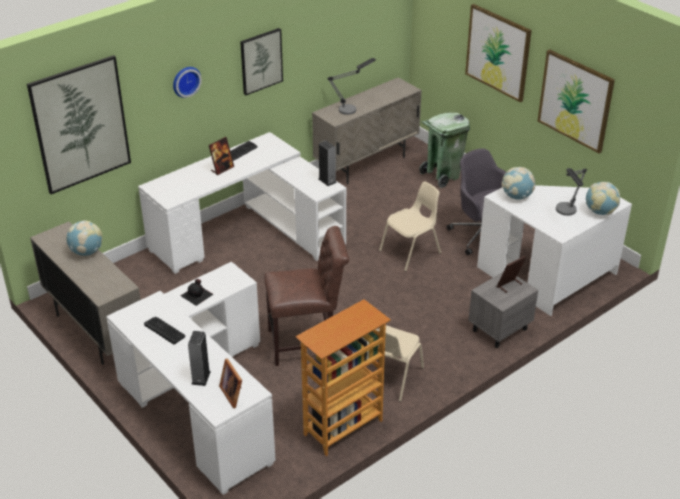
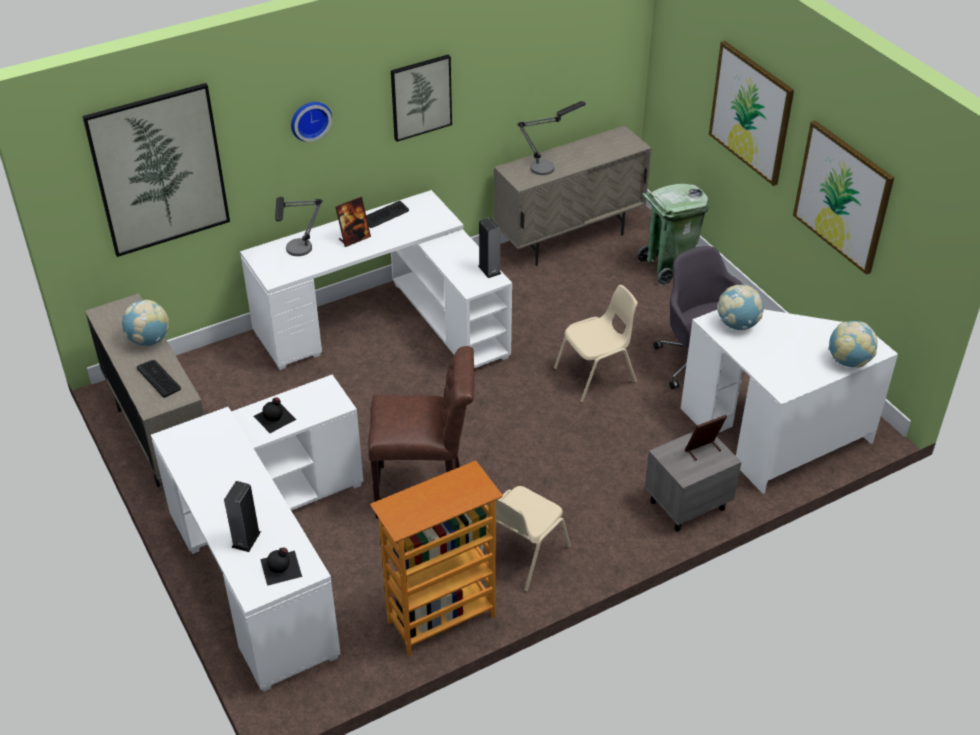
camera: 10 degrees right, 5 degrees up
(165, 330) = (218, 465): keyboard -> keyboard (159, 378)
(233, 393) = (281, 568): picture frame -> black bottle
(567, 213) = (801, 358): table lamp -> table lamp (297, 253)

